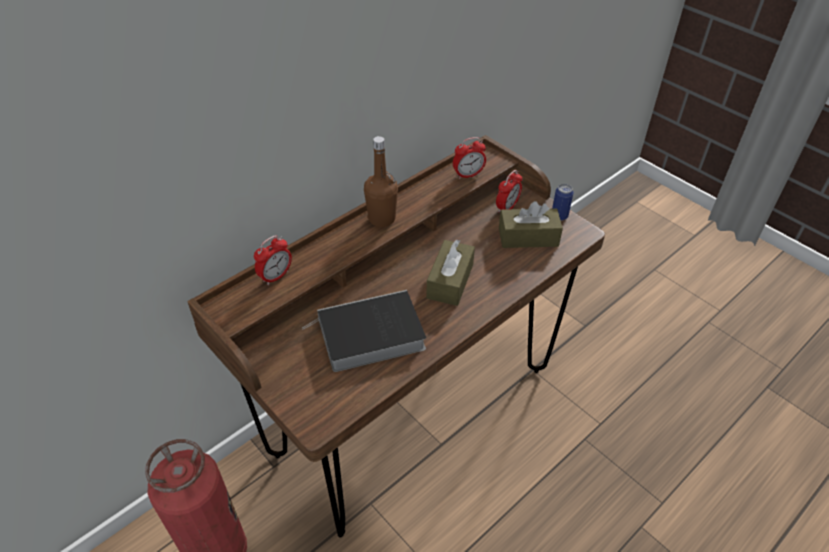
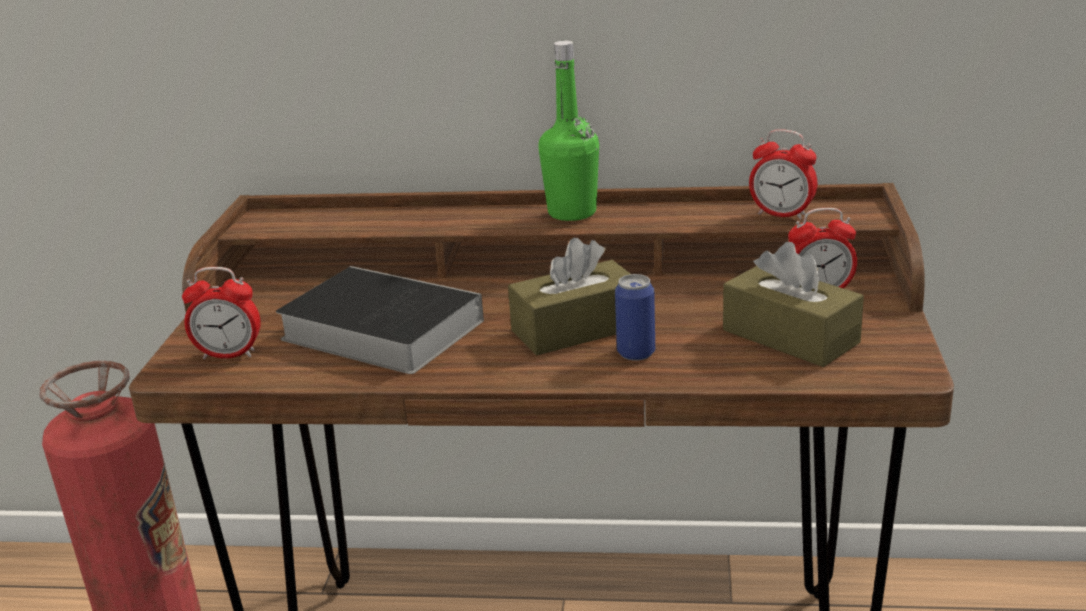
camera: 50 degrees right, 20 degrees down
(276, 276) = (357, 214): alarm clock -> alarm clock (229, 354)
(382, 218) = (572, 213): brown bottle -> green bottle
(559, 216) = (897, 336): can -> can (636, 353)

